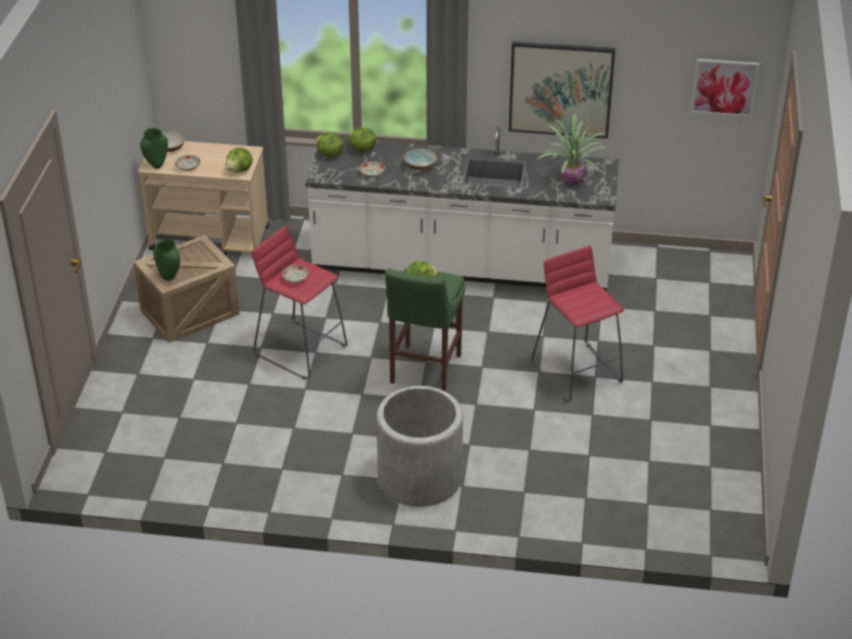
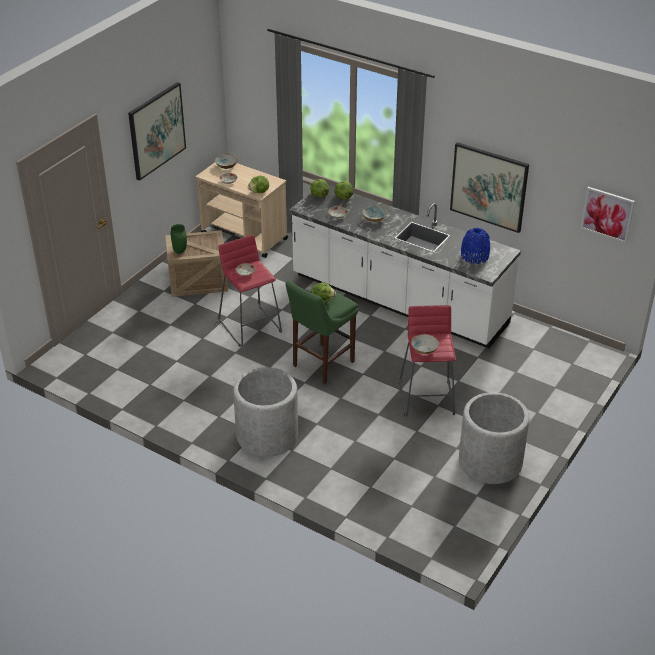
camera: 25 degrees right, 0 degrees up
(101, 117) = (156, 130): none -> picture
(156, 165) = (209, 175): green vase -> none
(572, 180) = (474, 256): potted plant -> blue vase
(582, 308) = (424, 349): none -> bowl
(698, 423) = (490, 462): none -> grey planter

